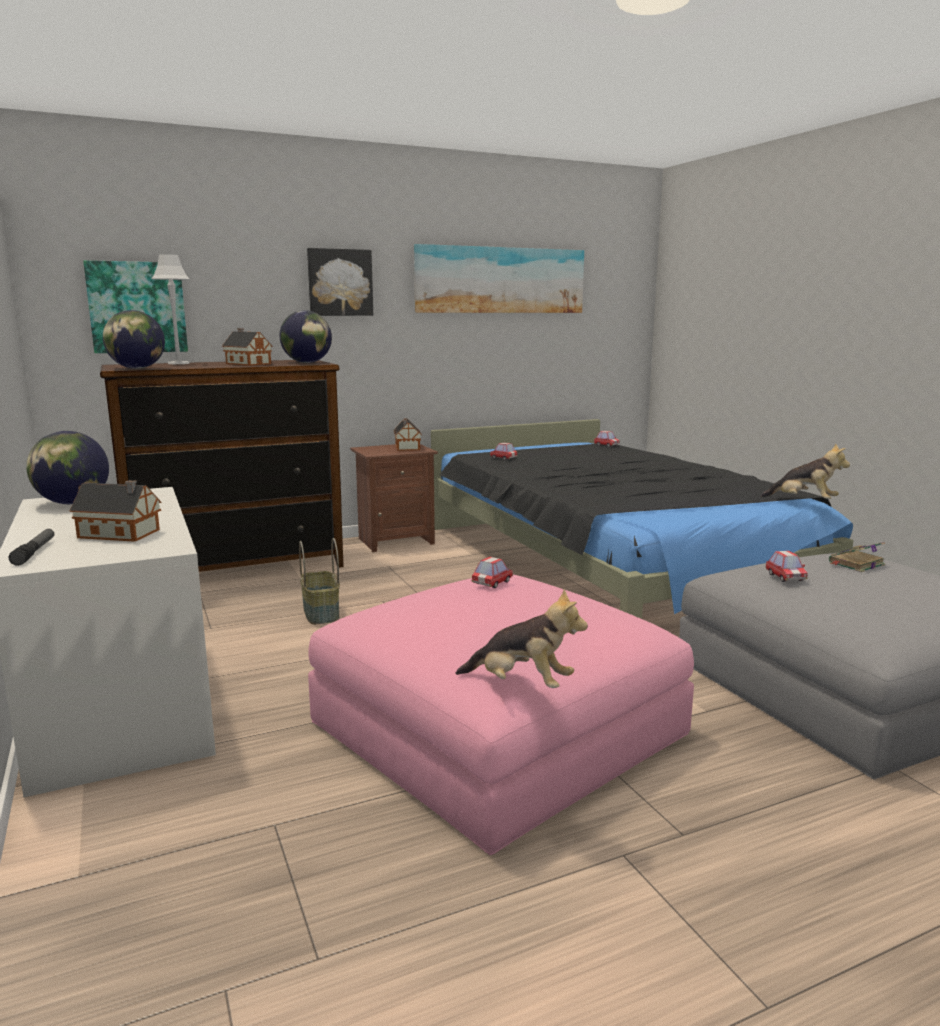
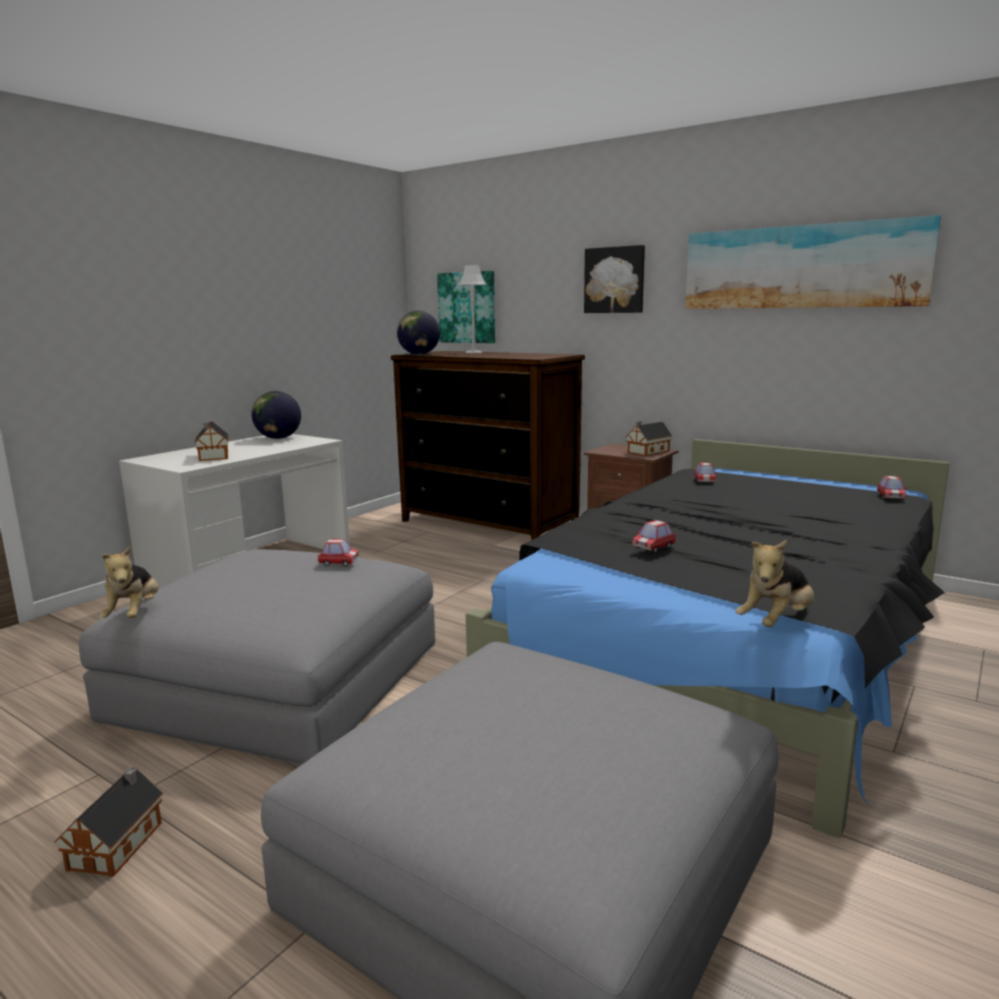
camera: 60 degrees right, 0 degrees up
(35, 552) = (168, 455): flashlight -> none
(247, 364) = (498, 355): toy house -> toy house (119, 843)
(307, 362) = (538, 356): globe -> none
(320, 613) = (433, 570): basket -> none
(497, 727) = (280, 679): pink ottoman -> grey ottoman
(785, 577) = (490, 672): toy car -> toy car (653, 547)
(803, 501) = (776, 622): plush toy -> plush toy turned 45 degrees clockwise
(855, 564) = (606, 710): book -> none

